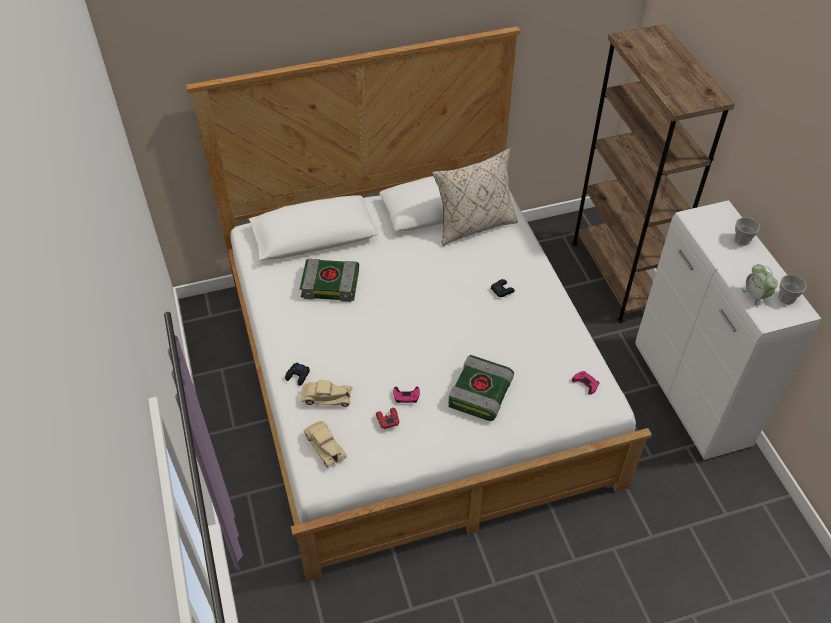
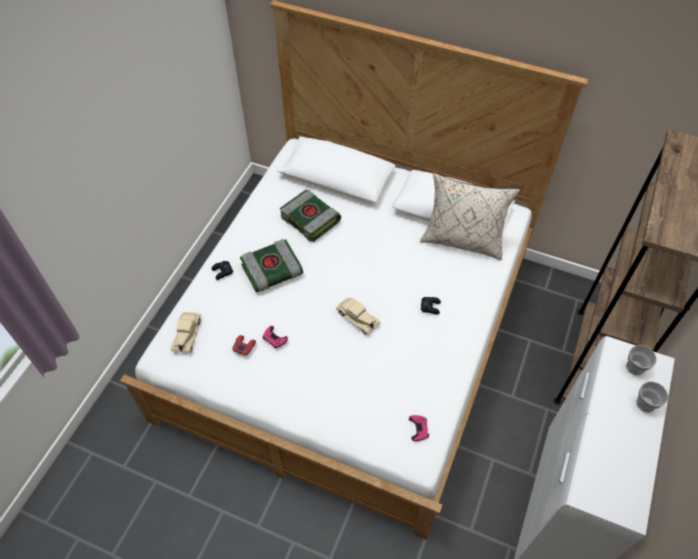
camera: 40 degrees right, 5 degrees up
(326, 397) = (222, 300): beige toy car -> beige toy car (357, 317)
(481, 394) = (329, 376): book -> book (271, 271)
(755, 296) = (599, 464): alarm clock -> none
(786, 298) = (629, 489): cup -> cup (634, 367)

